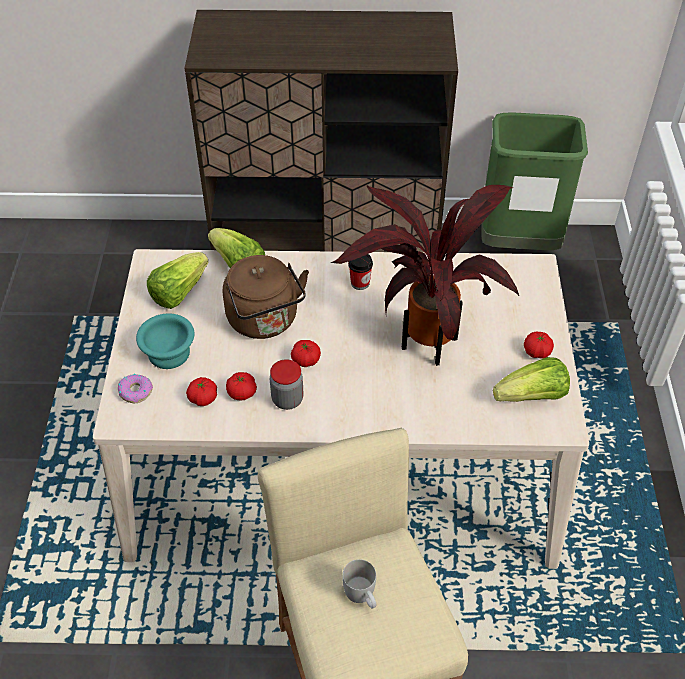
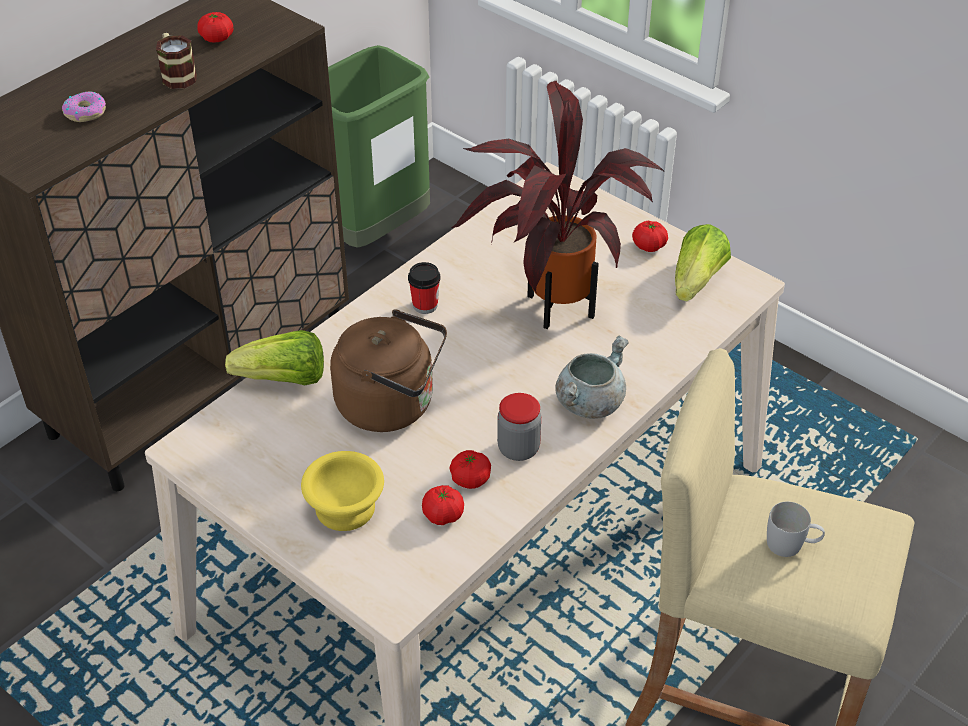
camera: 50 degrees left, 5 degrees down
(135, 391) = (369, 567): donut -> donut (85, 112)
(171, 353) = (347, 507): turquoise bowl -> yellow bowl
(179, 292) = (262, 450): lettuce -> none
(306, 360) = (481, 405): tomato -> tomato (217, 38)
(340, 50) = (177, 75): none -> mug
(361, 409) = (589, 402): none -> grey cooking pot

